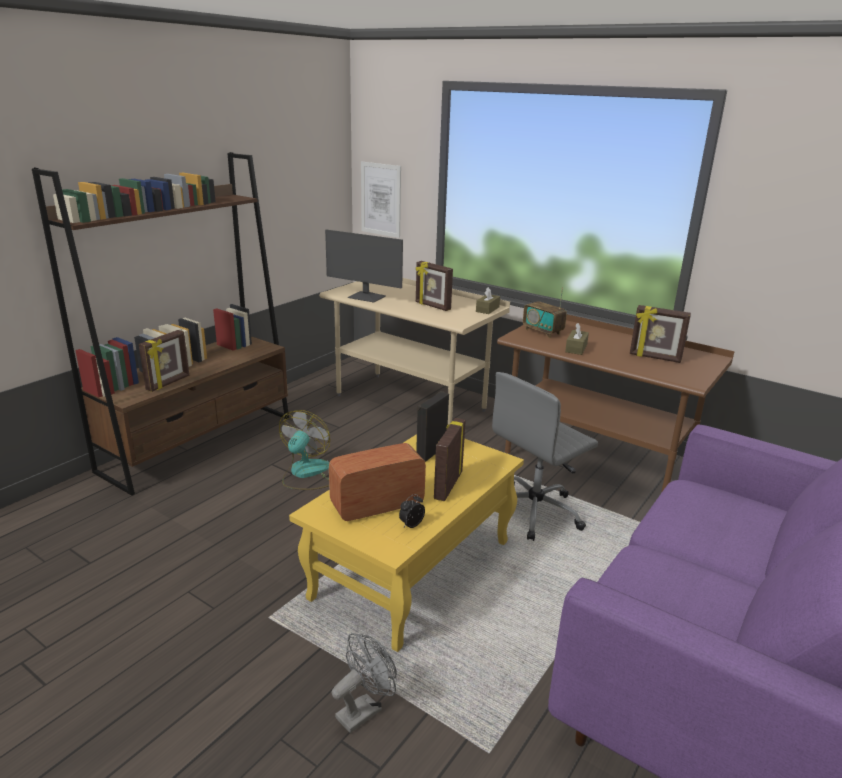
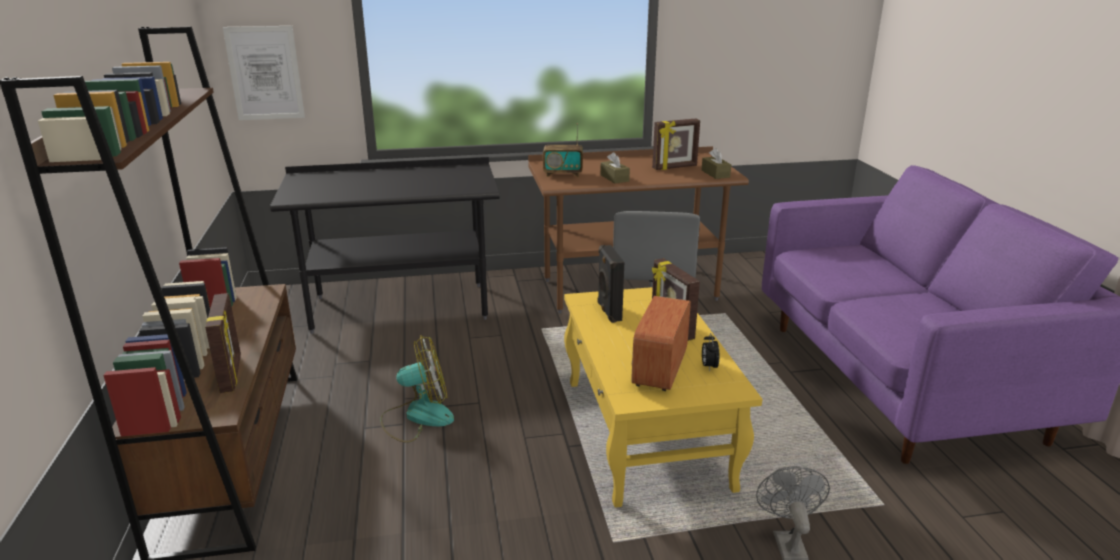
camera: 45 degrees left, 0 degrees up
(305, 474) = (417, 417): fan -> fan turned 105 degrees clockwise
(366, 297) = (336, 194): monitor -> none
(410, 403) = (400, 308): beige desk -> black desk
(432, 306) = (423, 182): picture frame -> none
(487, 309) = (477, 170): brown tissue box -> brown tissue box (715, 174)

